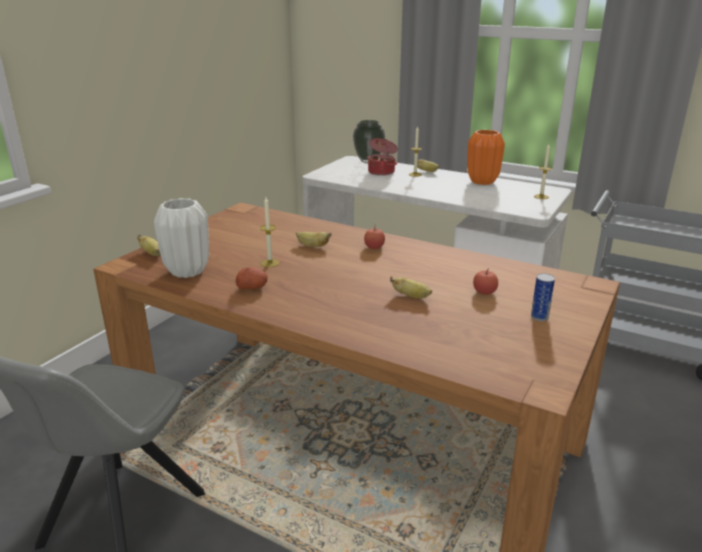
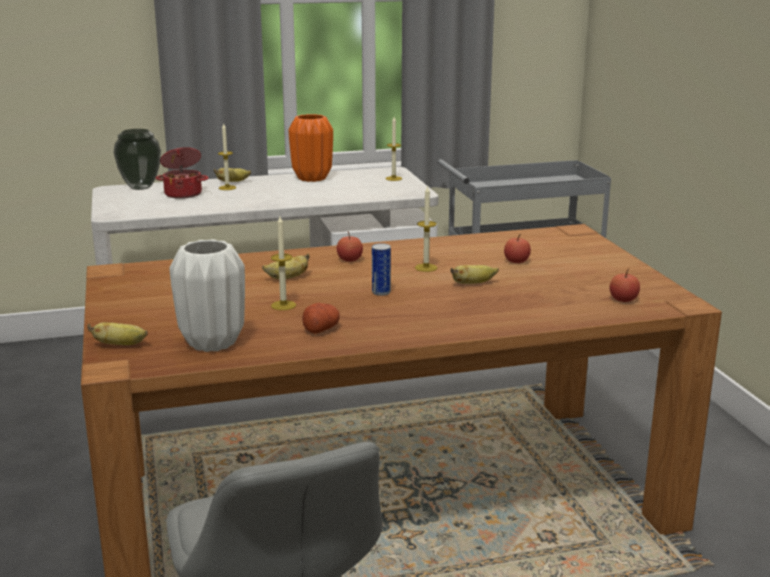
camera: 45 degrees left, 5 degrees down
(408, 271) = (426, 267): none -> candle
(497, 361) = (623, 299): none -> apple
(539, 317) = (587, 264): can -> can (381, 292)

